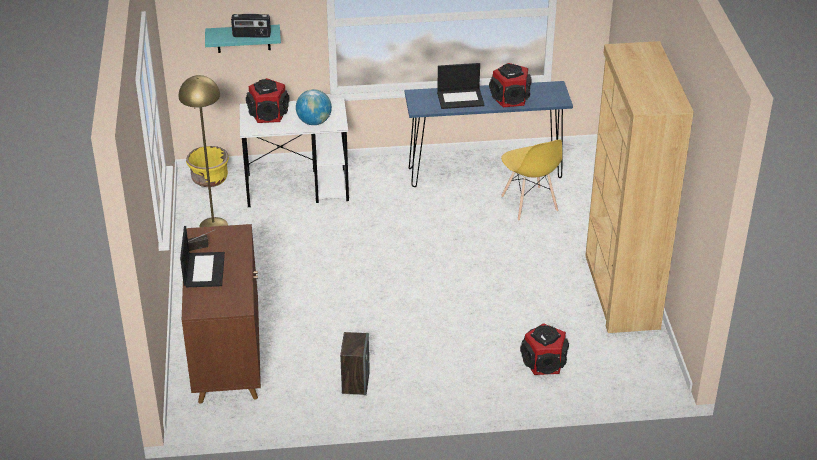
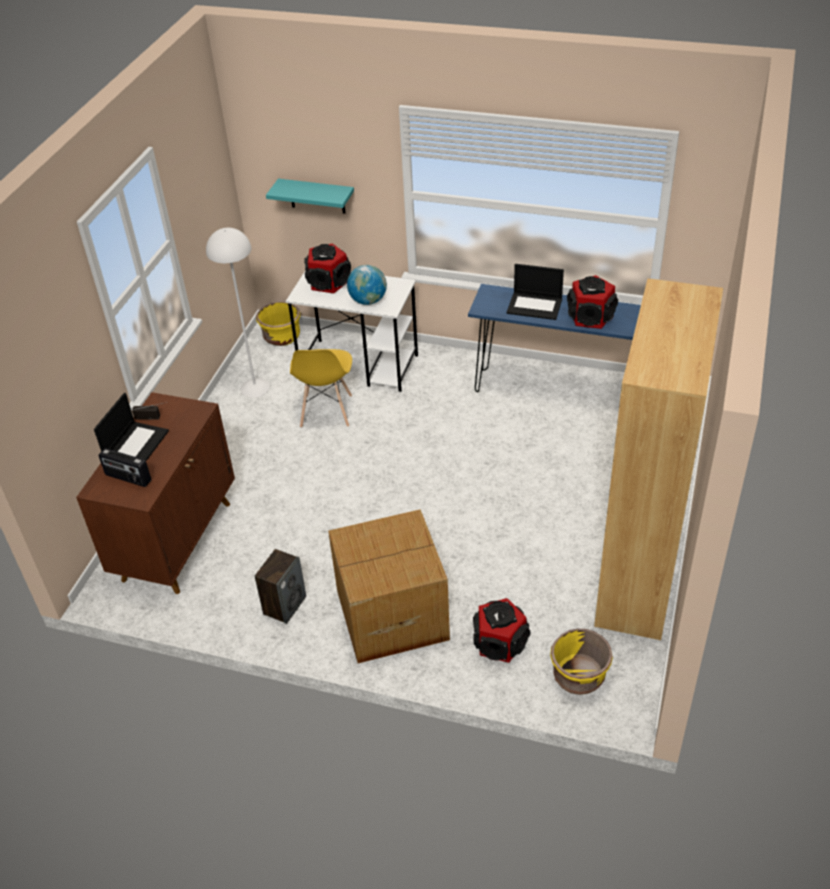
camera: 25 degrees right, 5 degrees up
(213, 225) = (255, 387): yellow floor lamp -> white floor lamp
(251, 35) = (317, 194): radio -> radio (128, 478)
(446, 366) = (390, 614): none -> cardboard box
(529, 204) = (590, 441): yellow chair -> yellow chair (326, 412)
(615, 369) = (578, 676): none -> yellow planter

